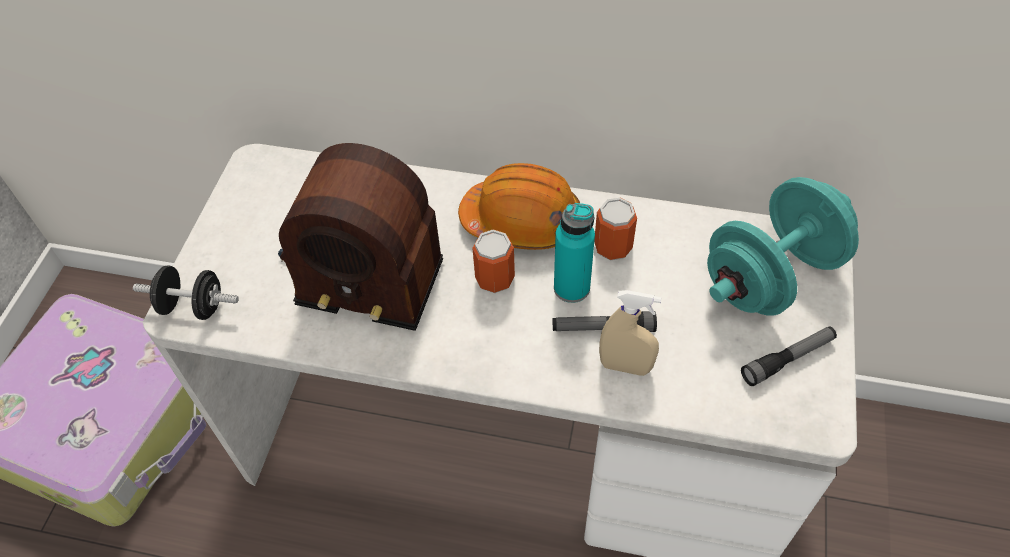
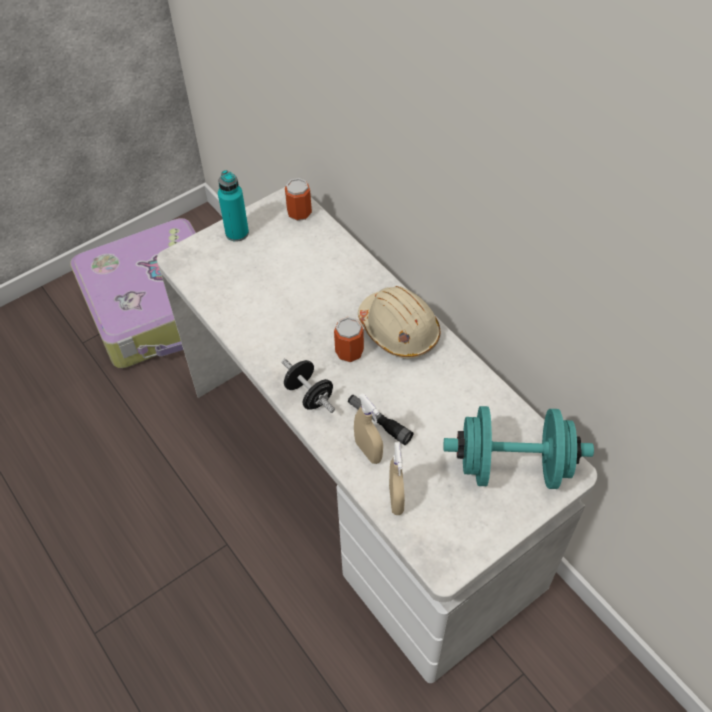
camera: 40 degrees right, 0 degrees up
(193, 306) = (188, 260): black dumbbell -> black dumbbell (309, 395)
(361, 255) = (293, 289): radio -> none
(522, 221) = (399, 330): orange hard hat -> beige hard hat
(571, 288) = (386, 387): turquoise bottle -> turquoise bottle (237, 233)
(613, 247) = (435, 381): can -> can (299, 213)
(705, 394) = (396, 499): none -> beige spray bottle
(788, 359) = (466, 519): flashlight -> none

